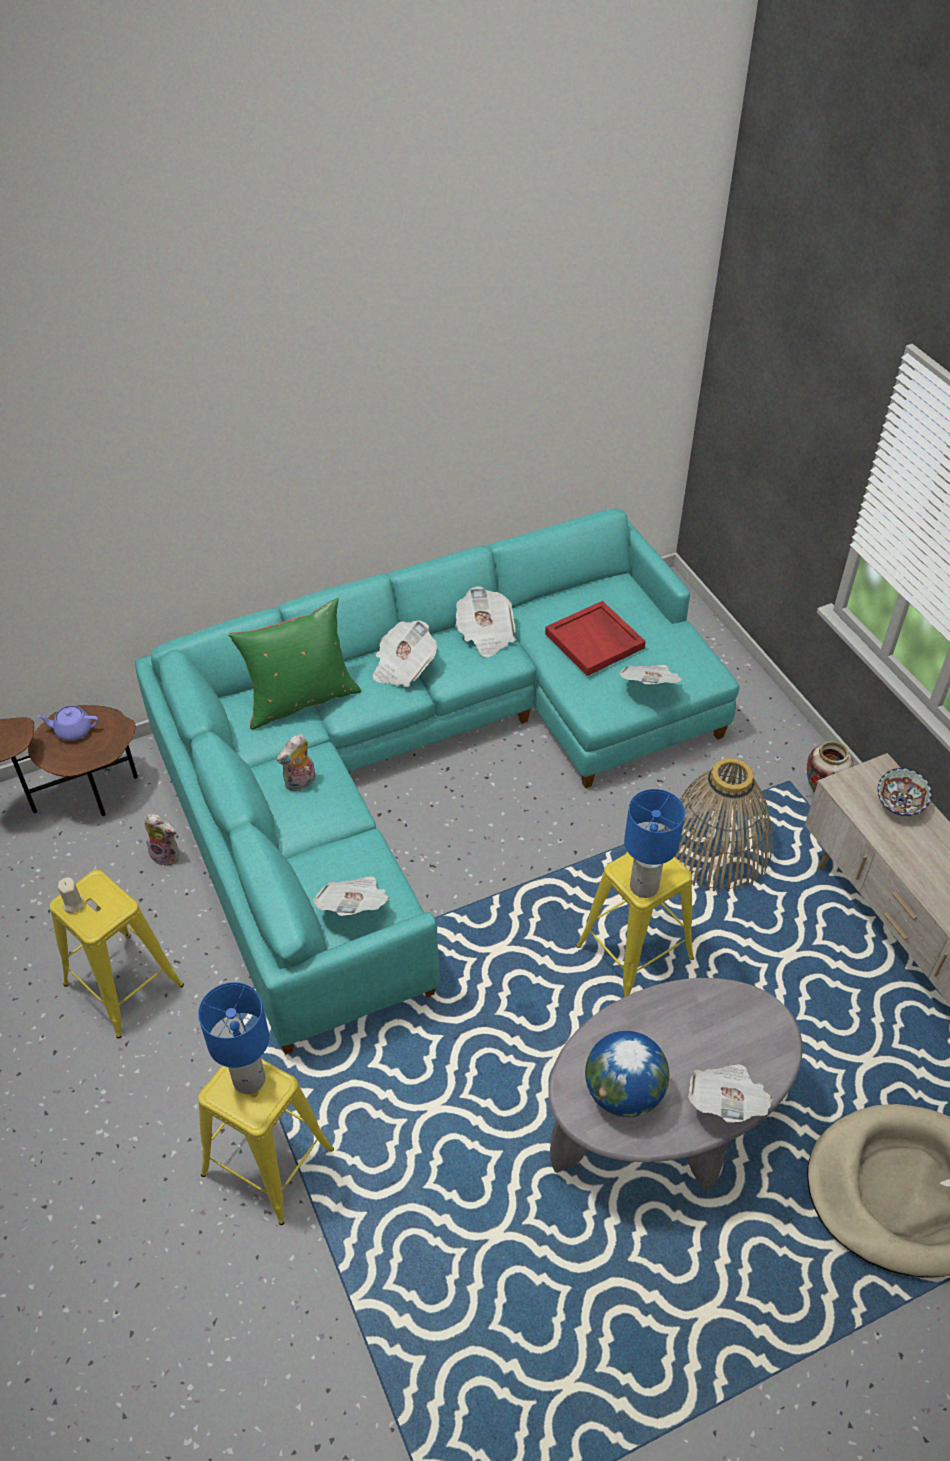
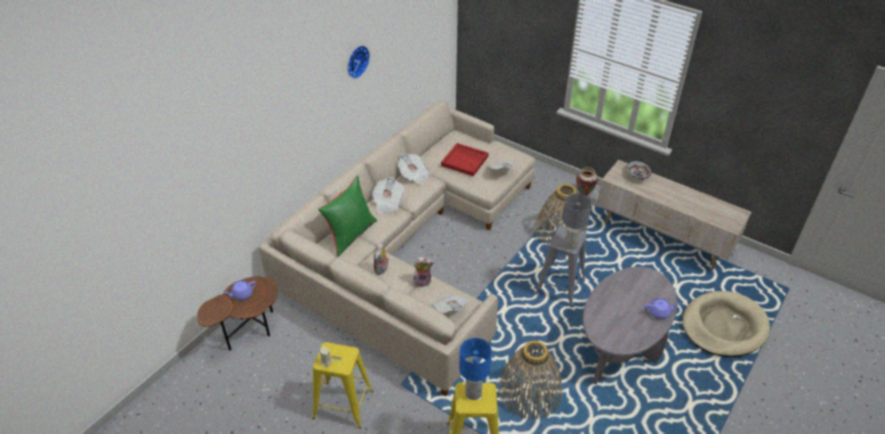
camera: 30 degrees left, 5 degrees down
(167, 854) = (317, 338): plush toy -> plush toy (422, 281)
(408, 386) = (356, 61): none -> wall clock
(424, 763) = (409, 248): turquoise sofa -> beige sofa
(430, 1121) = (529, 391): none -> basket
(623, 1093) = (620, 328): globe -> none
(634, 953) = (560, 286): yellow stool -> grey stool
(644, 887) = (571, 245): blue table lamp -> grey table lamp
(726, 1102) = (659, 312): newspaper -> purple teapot

